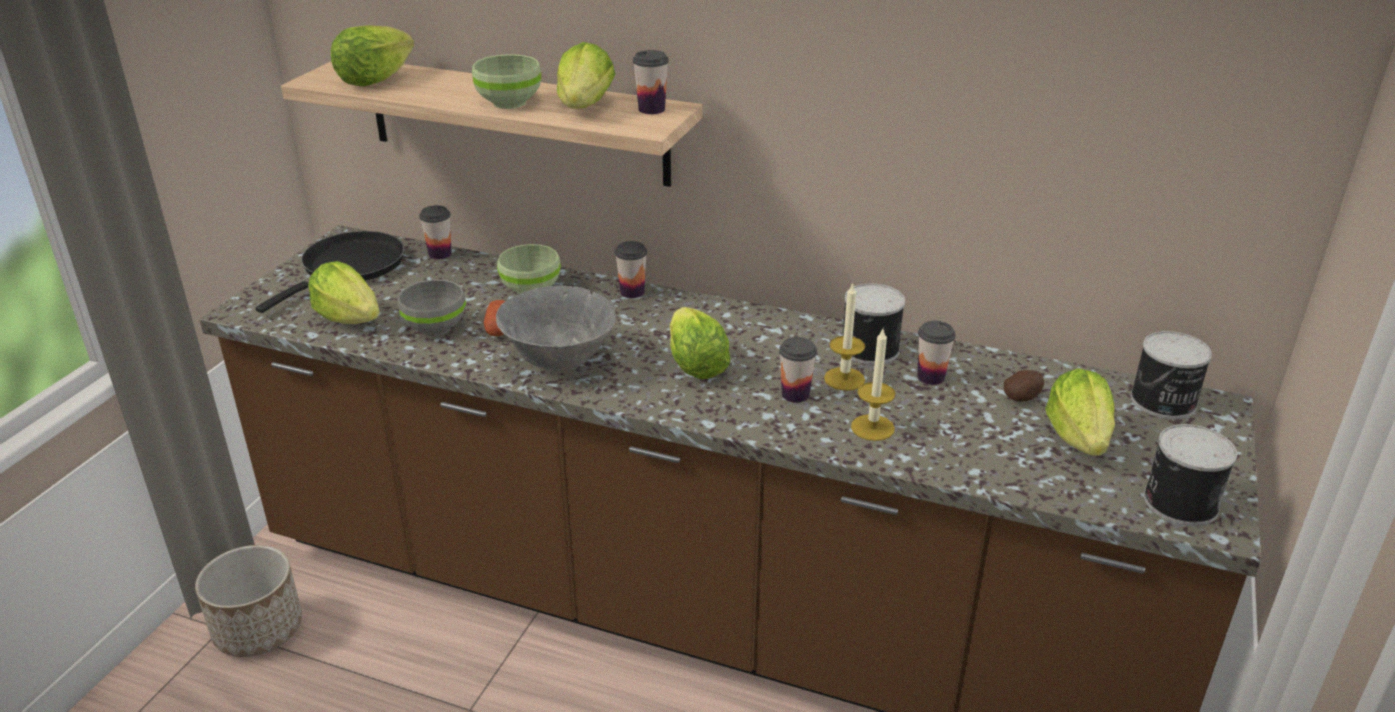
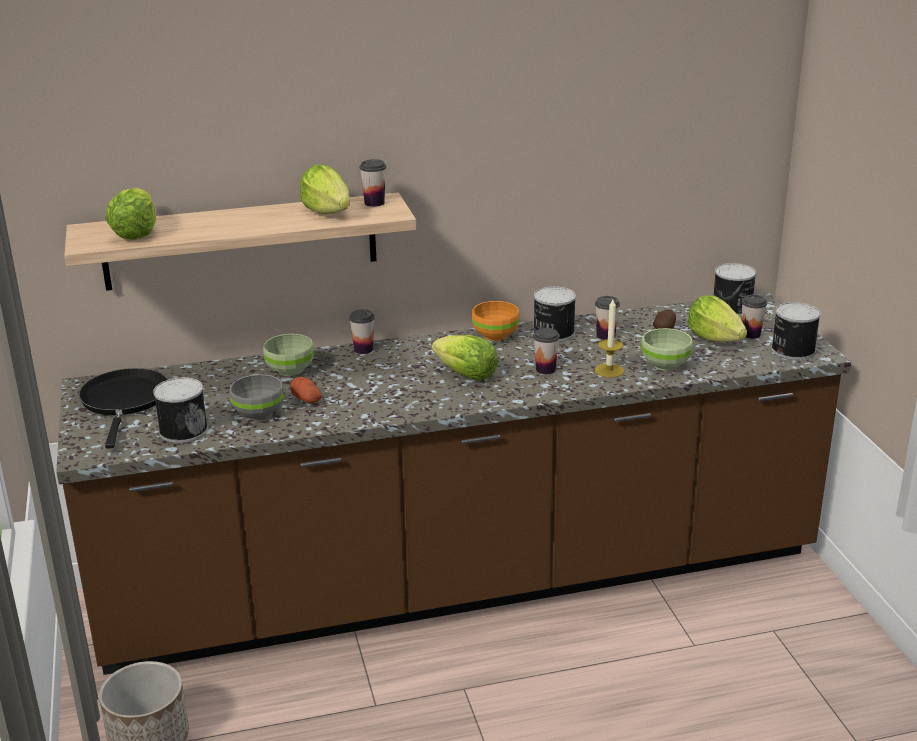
camera: 35 degrees left, 5 degrees down
(349, 318) = (183, 430): lettuce -> can
(440, 254) = (183, 371): cup -> cup (750, 334)
(509, 103) = (271, 223): green bowl -> green bowl (666, 365)
(559, 362) = (377, 403): grey bowl -> none
(795, 328) = (496, 336): none -> orange bowl
(844, 379) = (561, 352): candle -> none

